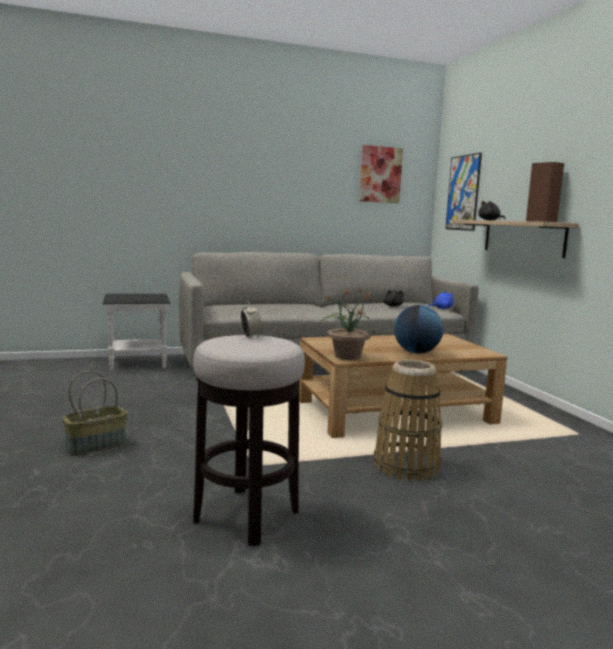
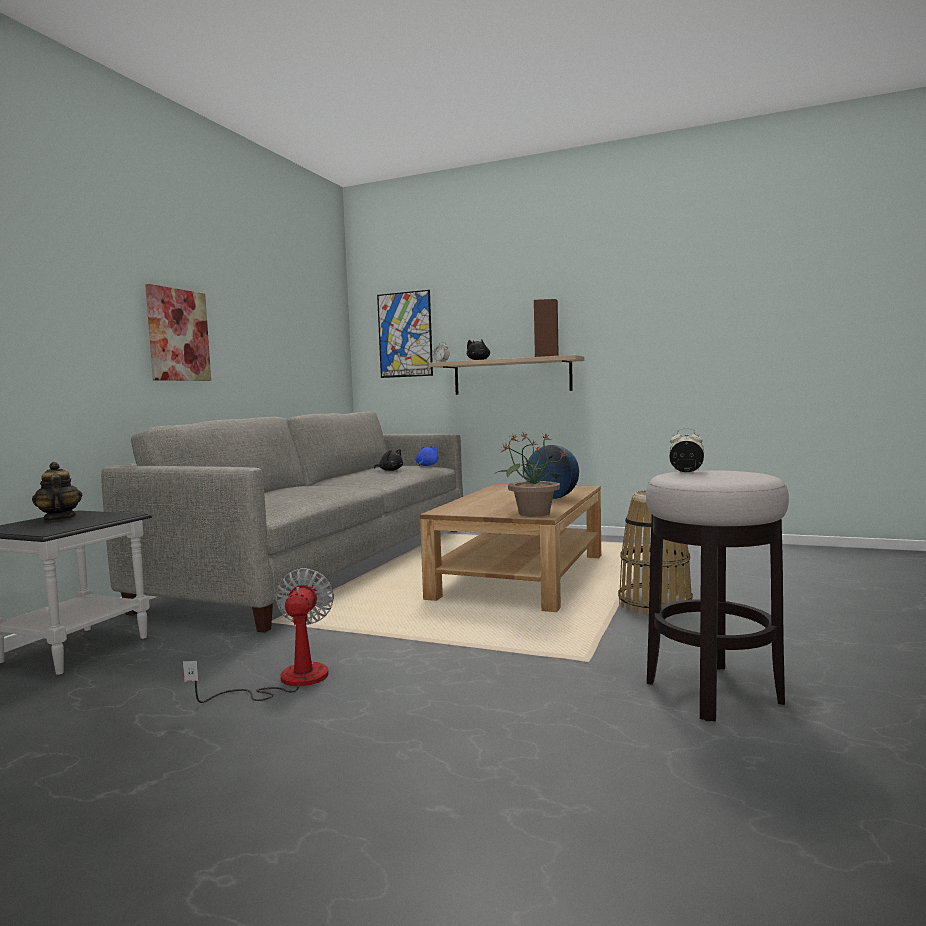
camera: 50 degrees left, 5 degrees down
(96, 445) = (395, 740): basket -> none
(142, 295) = (59, 518): none -> teapot
(142, 406) = (287, 681): none -> fan
(380, 174) = (306, 312): picture -> picture (178, 335)

